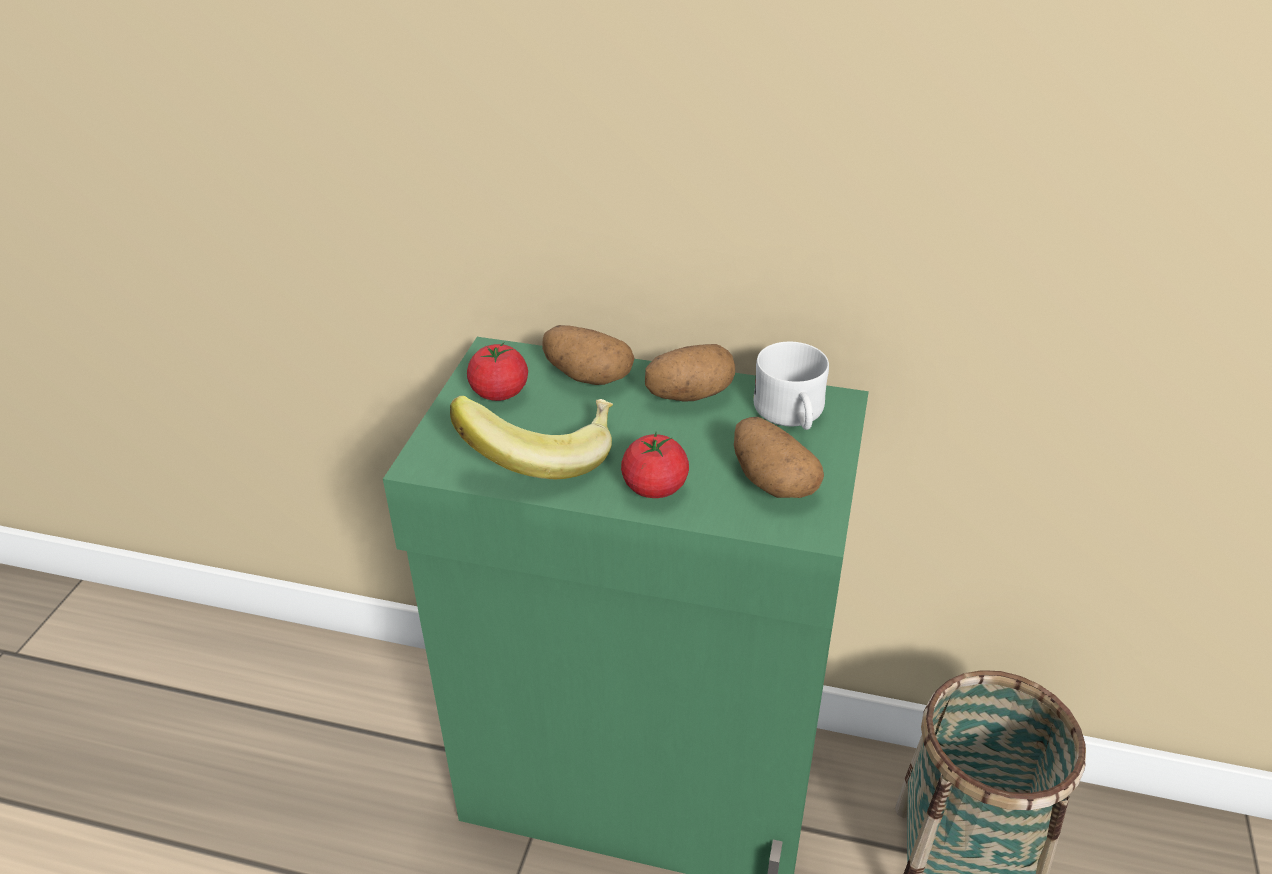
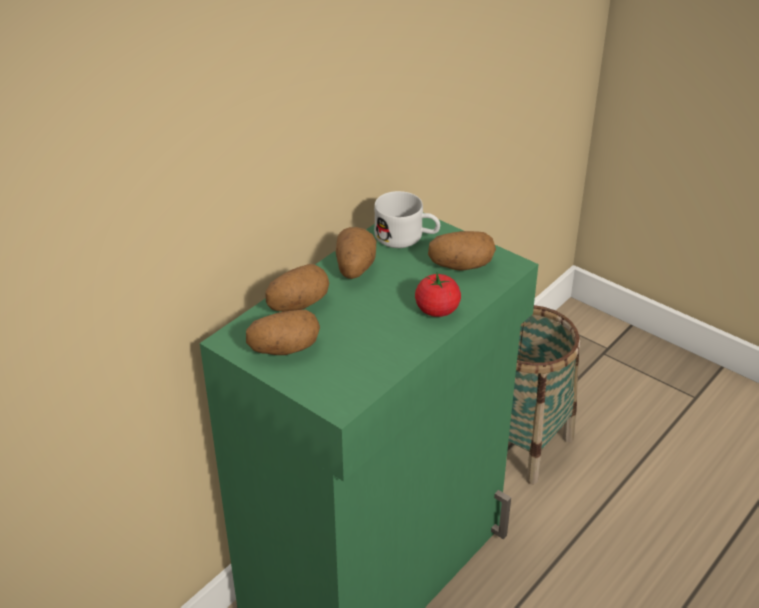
camera: 65 degrees left, 0 degrees up
(499, 393) = (284, 349): tomato -> potato
(542, 454) = (370, 347): banana -> none

